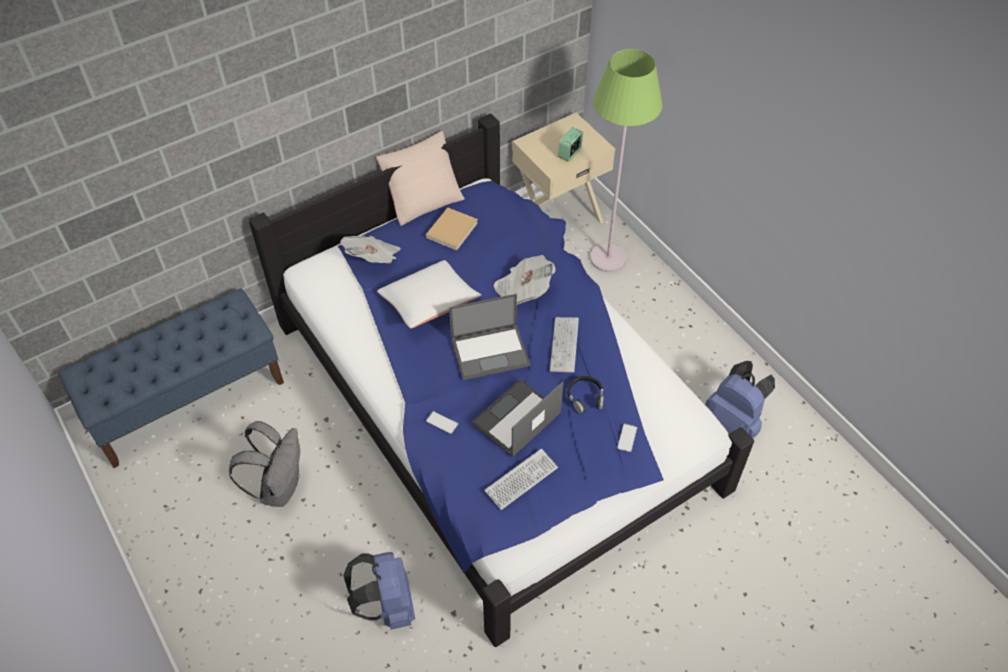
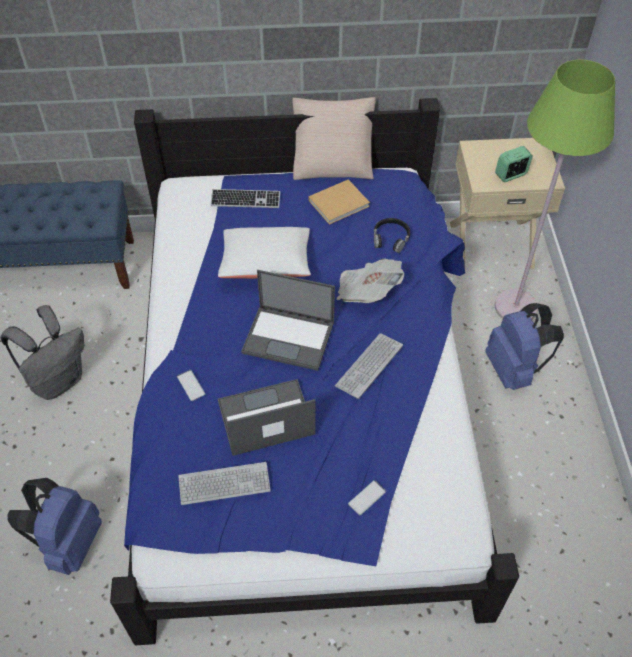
camera: 30 degrees right, 0 degrees up
(373, 259) = (245, 200): newspaper -> keyboard
(585, 397) = (352, 431): black headphones -> black headphones (390, 238)
(733, 423) = (542, 546): blue backpack -> blue backpack (514, 369)

